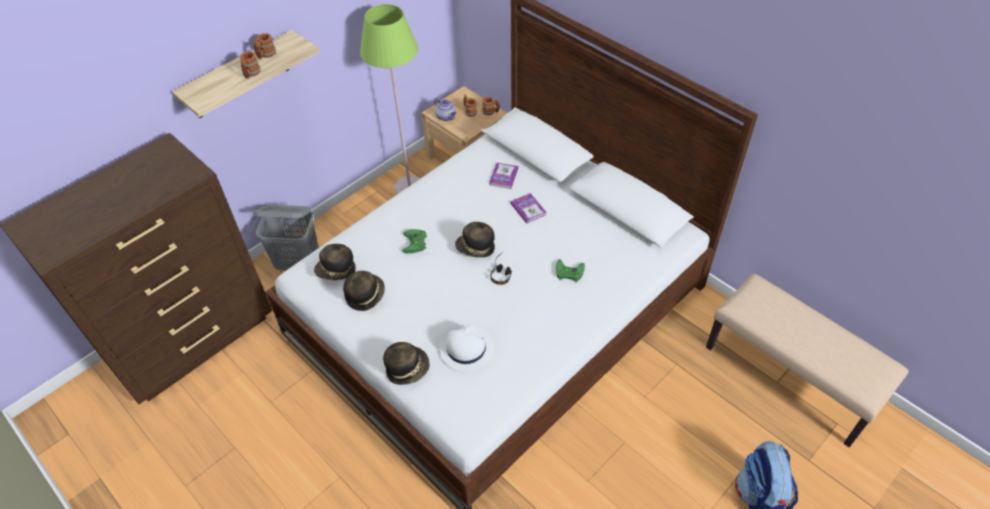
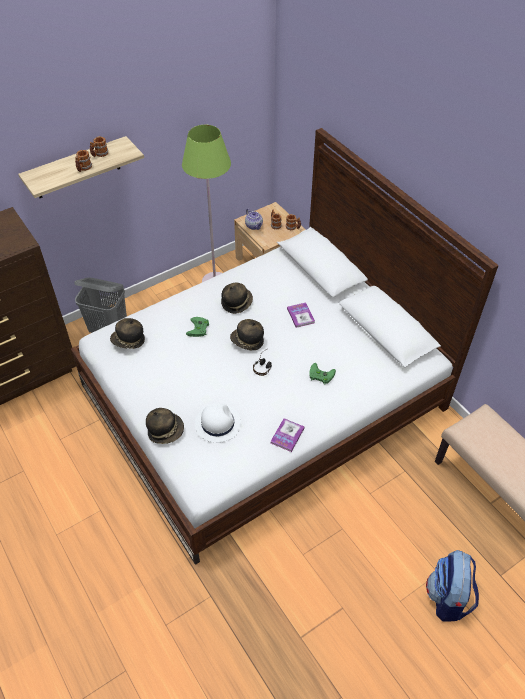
camera: 10 degrees right, 0 degrees up
(365, 295) = (146, 365): hat -> hat (236, 303)
(503, 176) = (287, 284): book -> book (287, 435)

